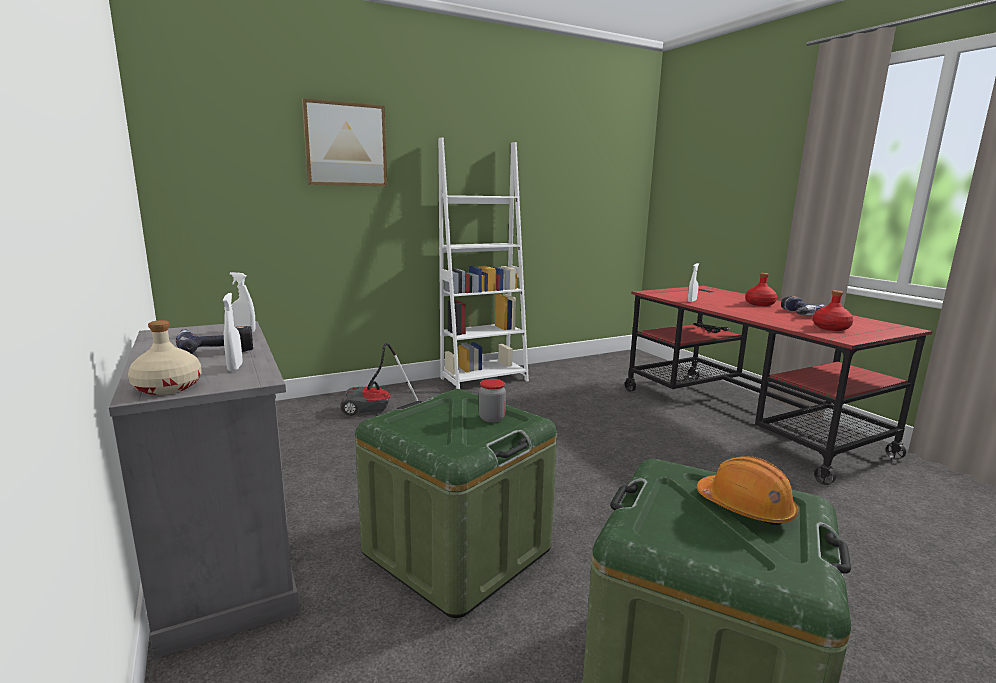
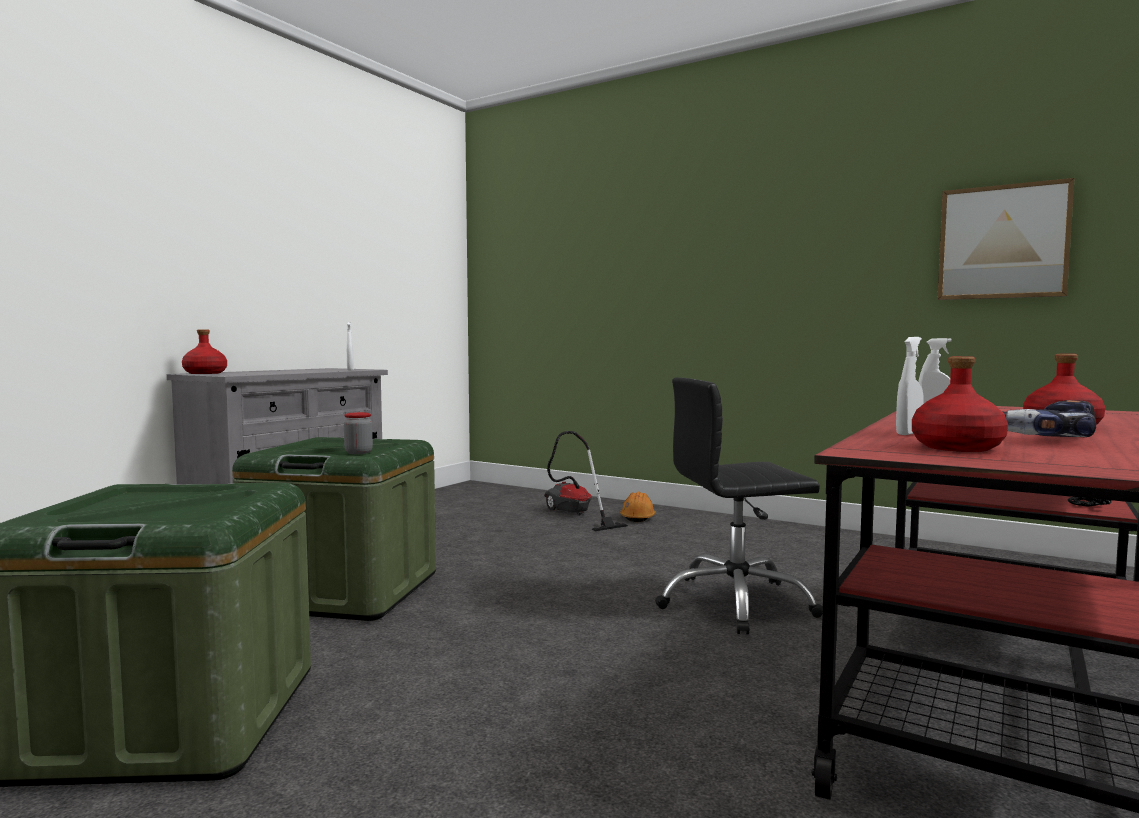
camera: 60 degrees right, 10 degrees down
(169, 387) = (205, 373): beige bottle -> red bottle
(216, 349) = (296, 371): power drill -> none
(235, 367) = (255, 373): white spray bottle -> white spray bottle (908, 433)
(345, 145) = (616, 225): picture -> picture (1002, 242)
(484, 379) = (749, 525): white bookcase -> none
(612, 428) = (735, 603): none -> black office chair
(745, 507) = (178, 507): orange hard hat -> orange hard hat (638, 517)

